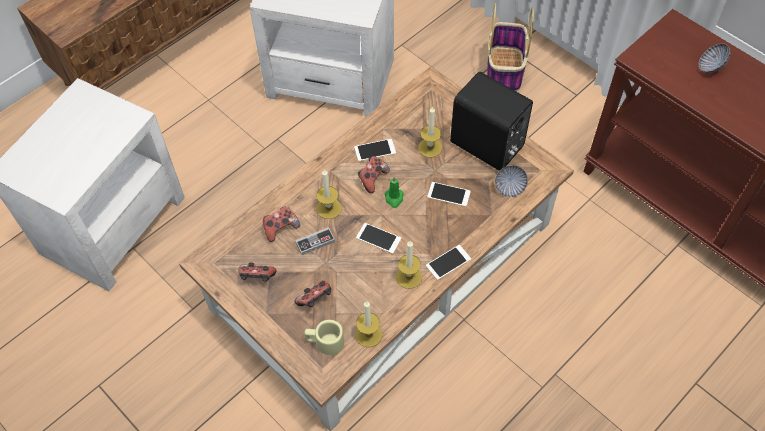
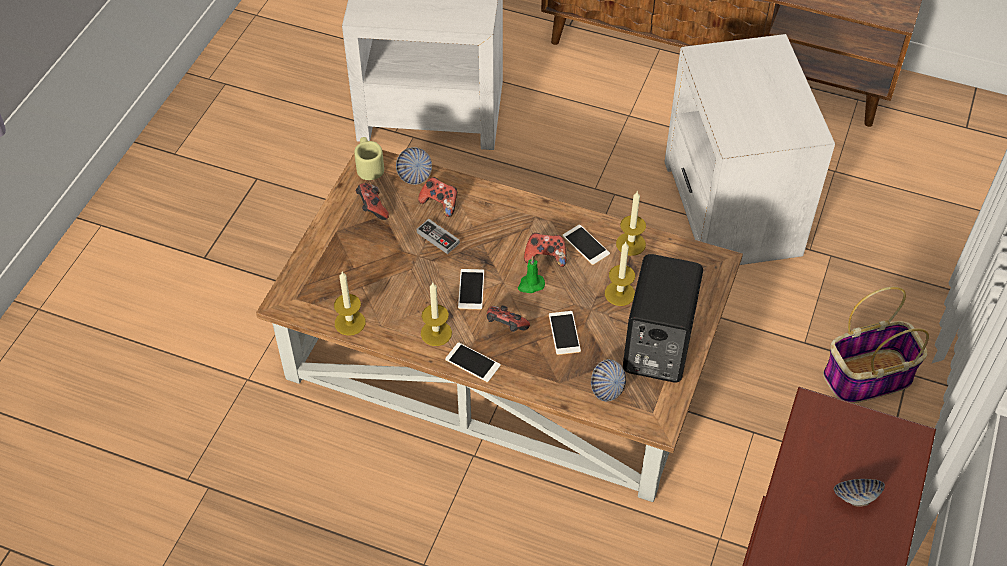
camera: 65 degrees right, 5 degrees down
(240, 235) = (415, 175): none -> bowl
(315, 300) = (369, 264): game controller -> game controller (506, 327)
(324, 342) = (324, 290): beige mug -> beige mug (369, 166)
(328, 208) = (486, 233): candle -> candle (630, 244)

